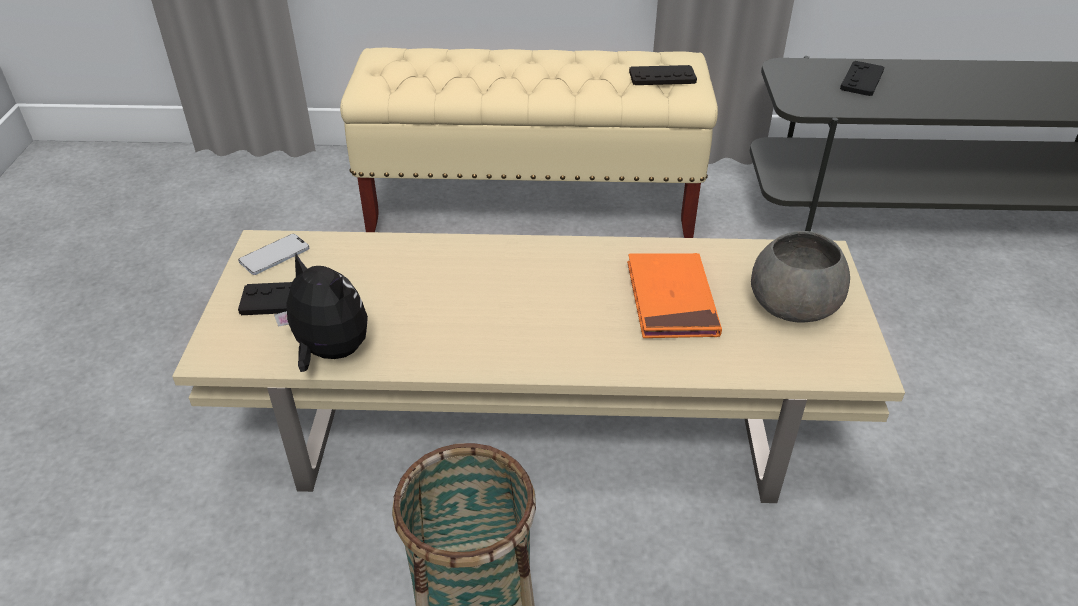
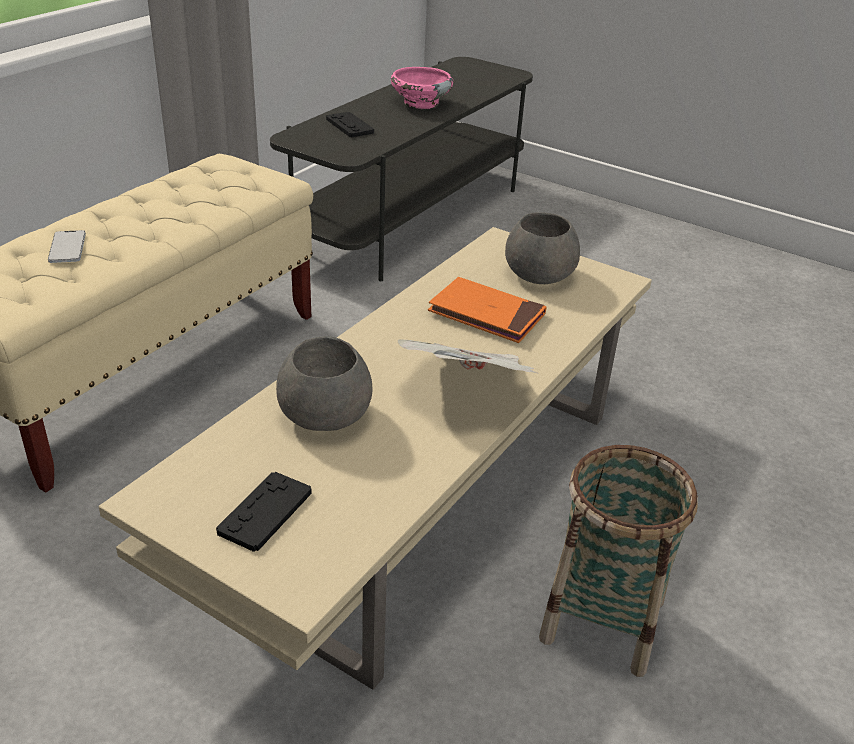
camera: 60 degrees left, 5 degrees down
(274, 255) = (179, 496): phone -> phone (67, 248)
(329, 352) = (379, 508): plush toy -> none
(425, 274) = (324, 413): none -> grey bowl
(540, 336) = (470, 387): none -> newspaper
(662, 77) = (238, 179): black game controller -> none
(987, 91) = (421, 103): none -> pink bowl

